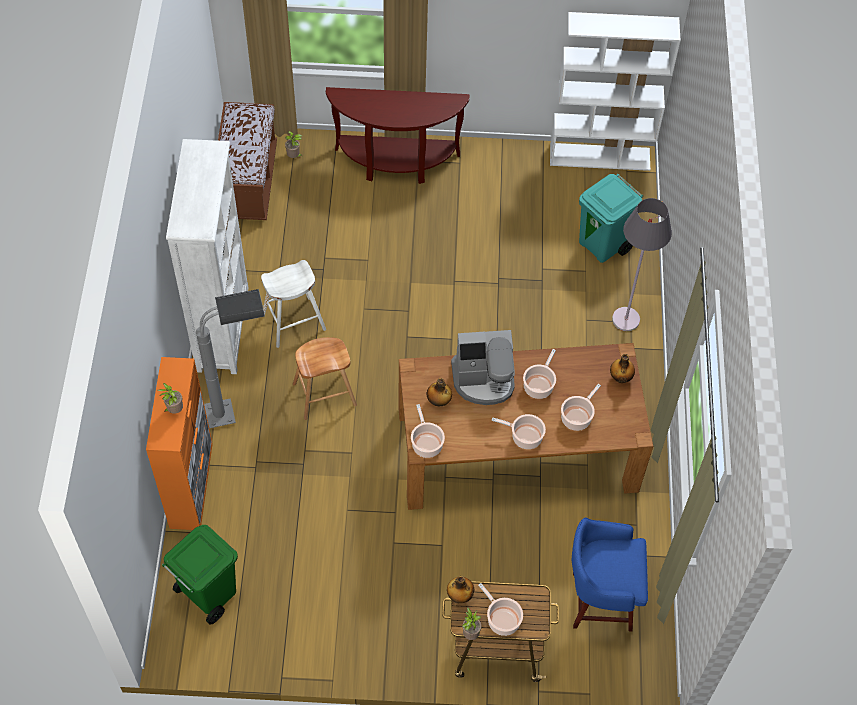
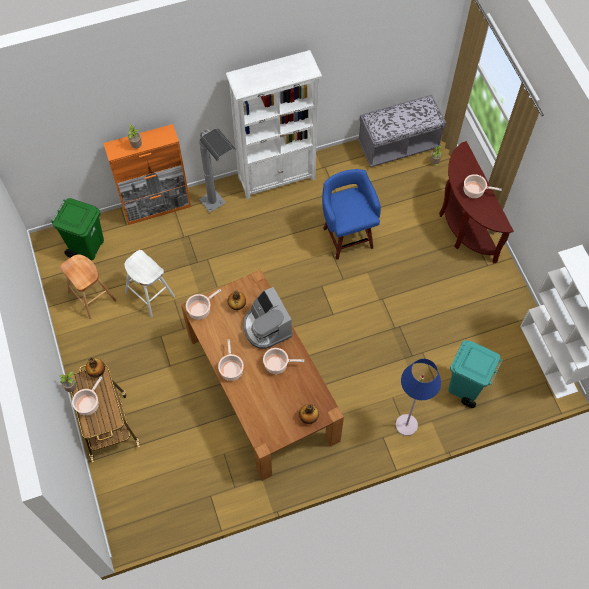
camera: 70 degrees right, 5 degrees up
(247, 182) = (398, 145): brown bench -> grey bench
(294, 322) = (301, 215): white stool -> white stool (150, 294)
(324, 394) = (253, 254): brown stool -> brown stool (92, 296)
(577, 417) = (262, 398): cooking pot -> cooking pot (475, 191)
(599, 601) = (165, 480): blue stool -> blue stool (347, 236)
(626, 319) = (406, 425): grey floor lamp -> blue floor lamp

